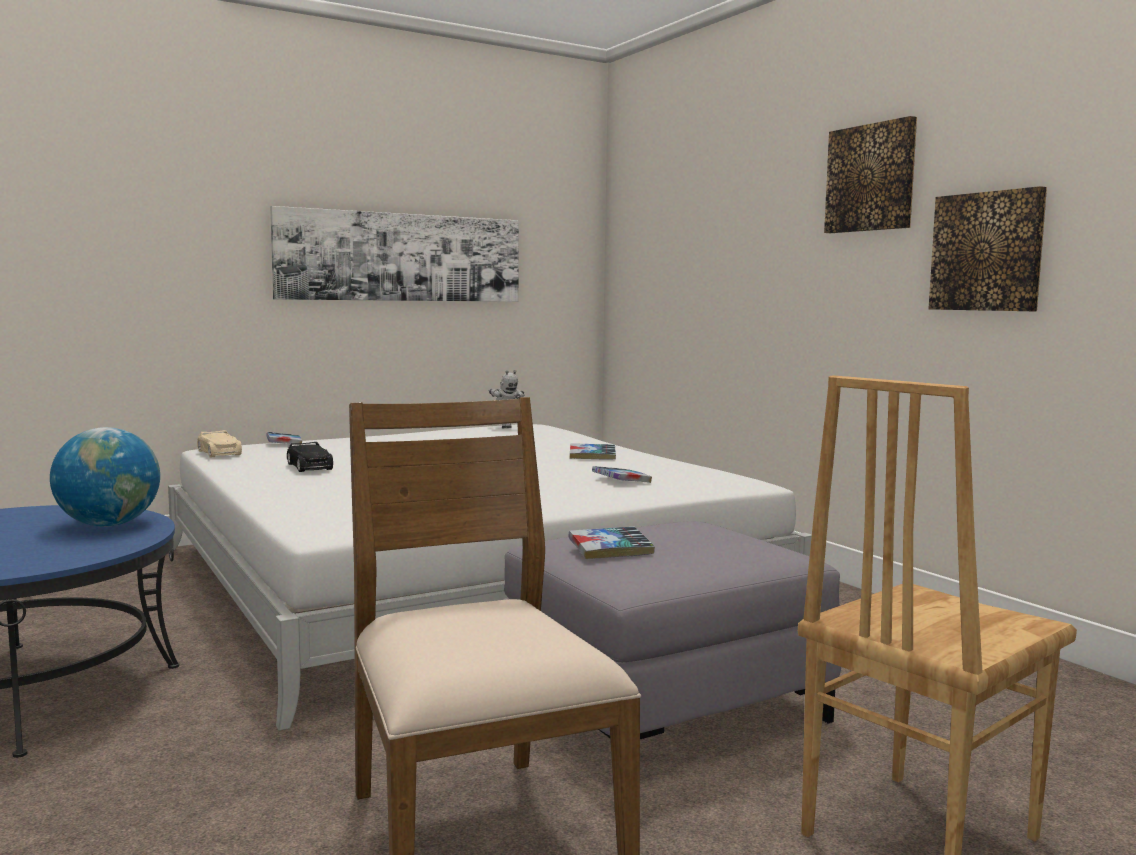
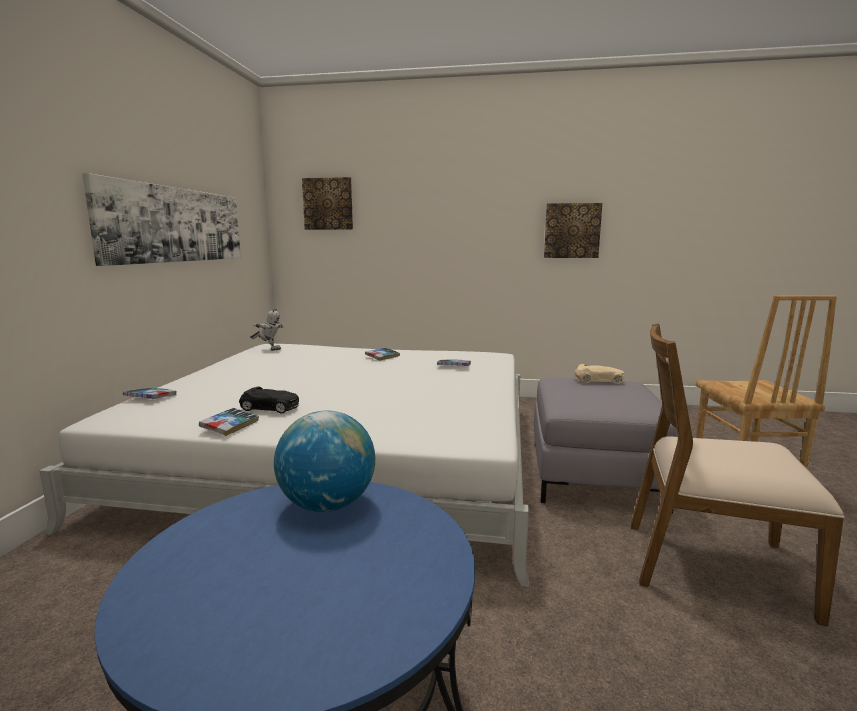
camera: 50 degrees left, 5 degrees up
(219, 453) = (131, 420): beige toy car -> beige toy car (599, 380)
(610, 550) = (602, 401): book -> book (230, 426)
(871, 178) = (502, 190): picture -> picture (328, 204)

